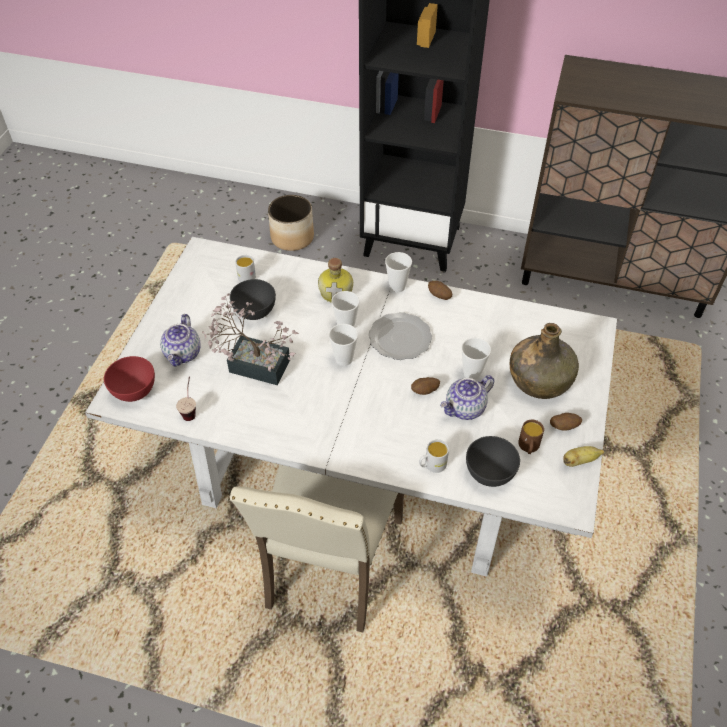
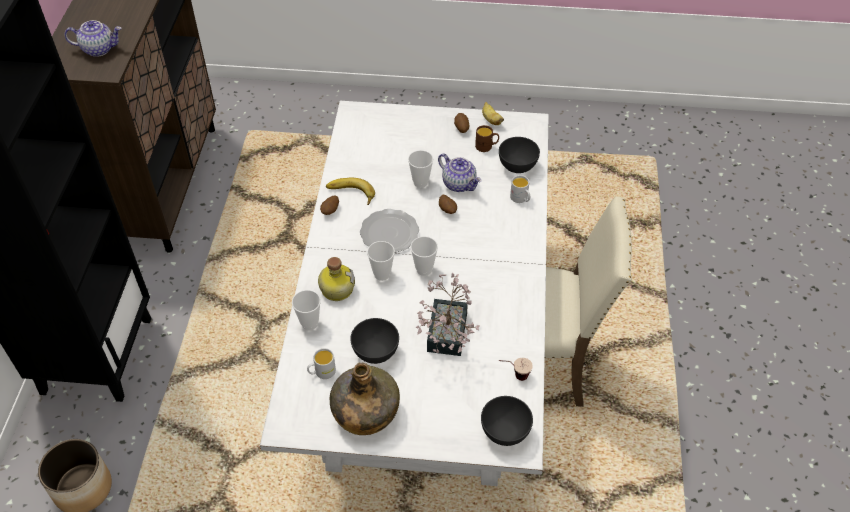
camera: 100 degrees left, 0 degrees up
(134, 391) = (505, 432): red bowl -> grey bowl
(183, 354) = (446, 401): teapot -> teapot (99, 49)
(397, 287) = (322, 242): cup -> cup (309, 323)
(460, 313) = (350, 195): none -> banana
(539, 380) = (418, 142): green bottle -> green bottle (365, 412)

